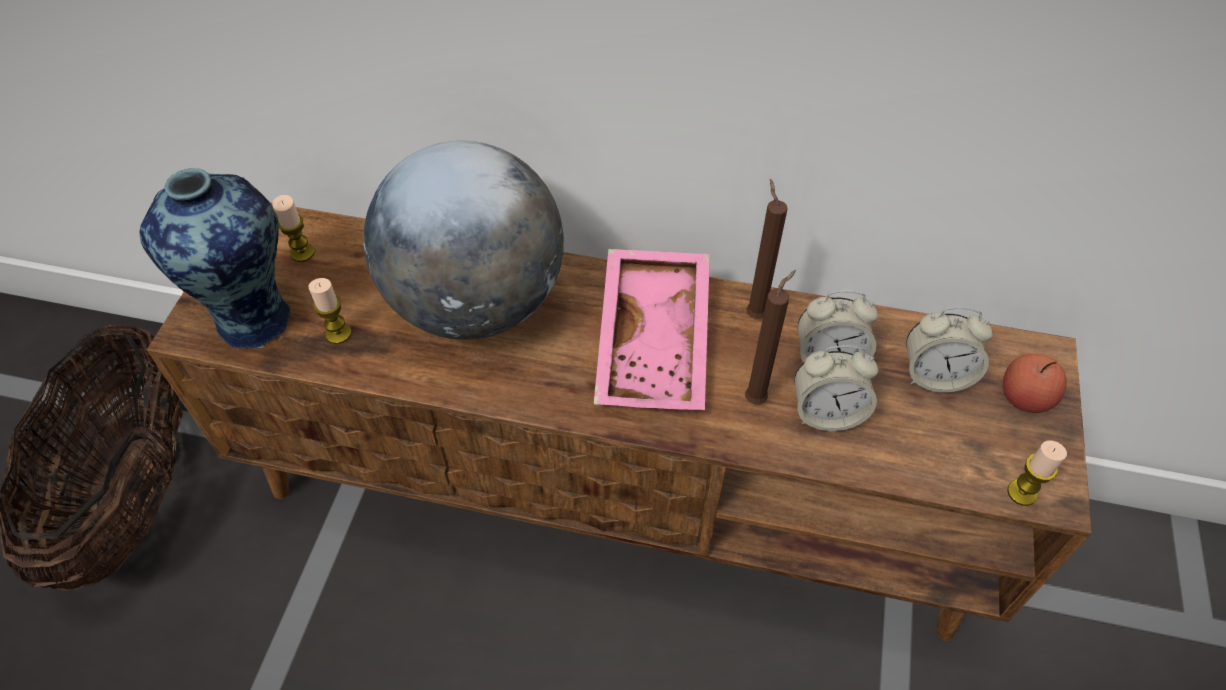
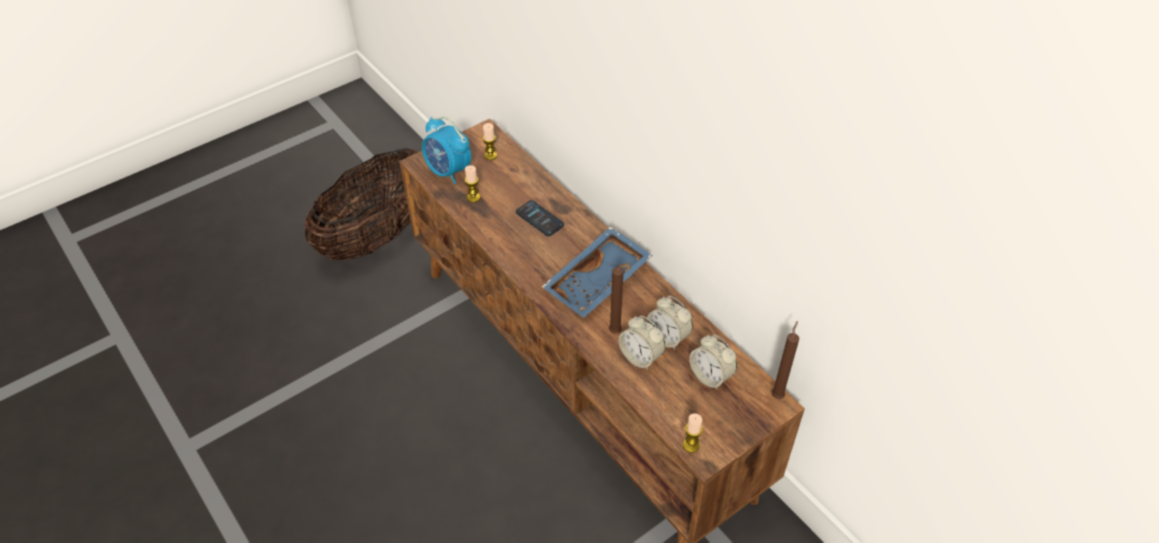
camera: 40 degrees right, 5 degrees down
(254, 317) = (448, 171): vase -> alarm clock
(476, 303) = (539, 219): globe -> phone
(657, 342) = (598, 282): pink tray -> blue tray
(754, 313) = (656, 297): brown candle -> brown candle (777, 395)
(1024, 397) = (743, 413): apple -> none

